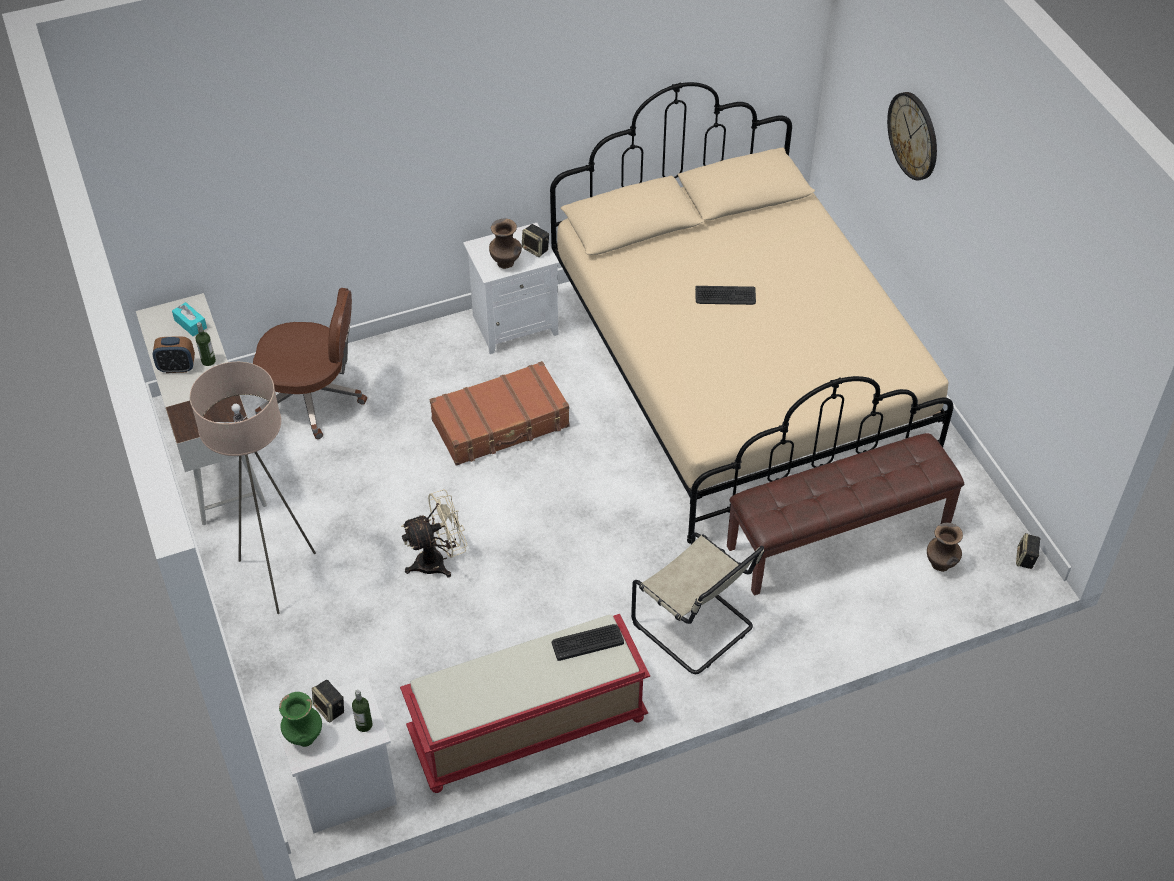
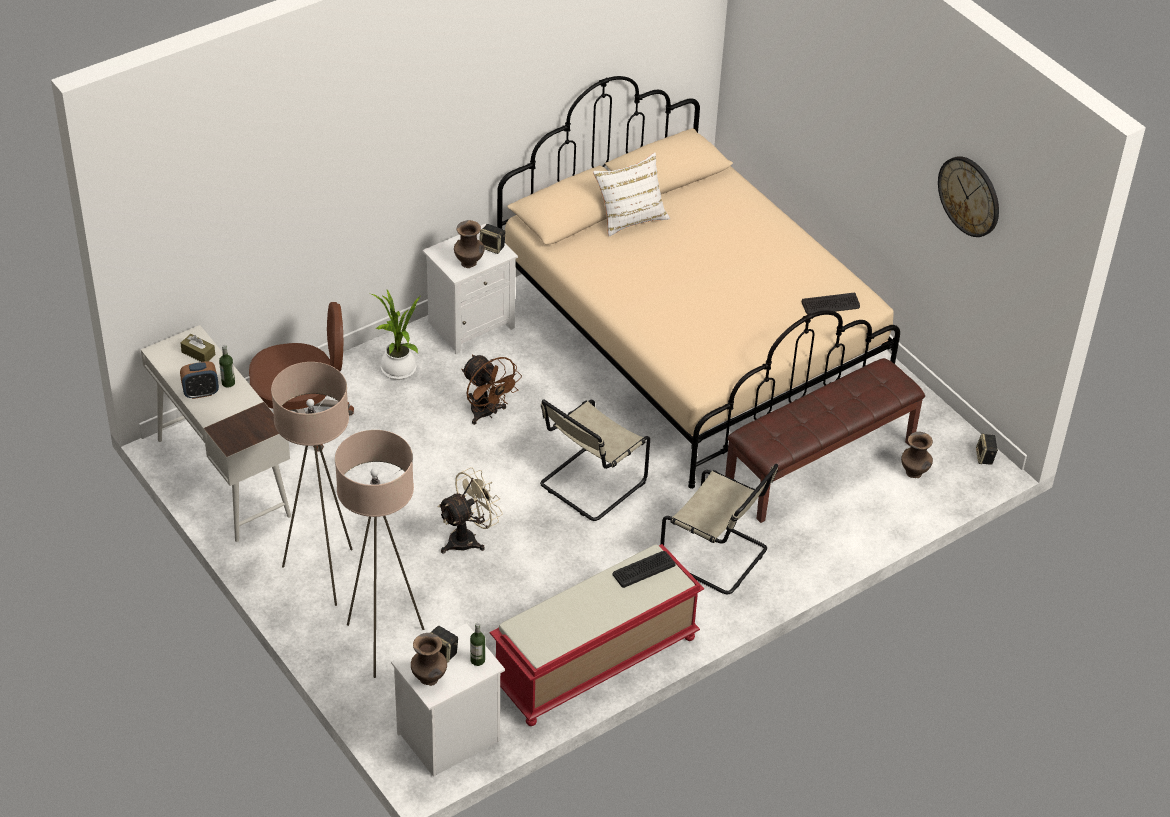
camera: 15 degrees left, 5 degrees down
(190, 324) = (198, 353): turquoise tissue box -> brown tissue box
(305, 738) = (429, 679): green vase -> brown vase
(311, 666) = (382, 643): none -> beige floor lamp
(425, 364) = (398, 371): none -> potted plant
(501, 424) = (487, 413): brown suitcase -> brown fan
(583, 521) = (589, 485): none -> beige chair
(689, 236) = (631, 217): none -> white pillow
(725, 296) = (679, 264): keyboard -> keyboard (830, 304)
(913, 135) = (826, 99): wall clock -> wall clock (969, 196)

